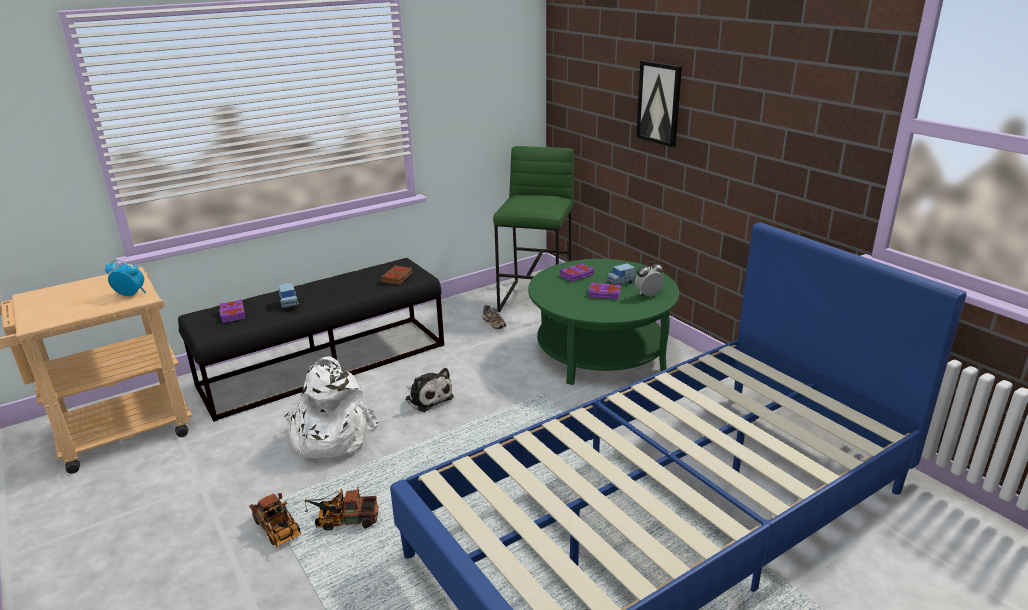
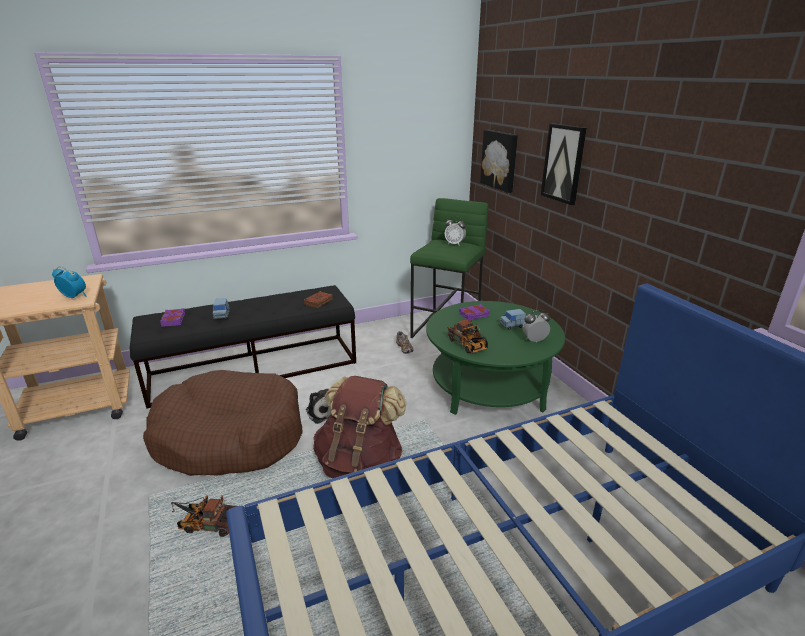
camera: 10 degrees right, 0 degrees up
(278, 531) = (148, 526): toy truck -> toy truck (468, 346)
(329, 437) = (230, 437): white backpack -> brown dog bed
(486, 444) = (360, 464): none -> brown backpack
(540, 198) = (454, 244): none -> alarm clock
(583, 99) = (500, 160): none -> picture
(604, 294) = (493, 335): purple book -> none

